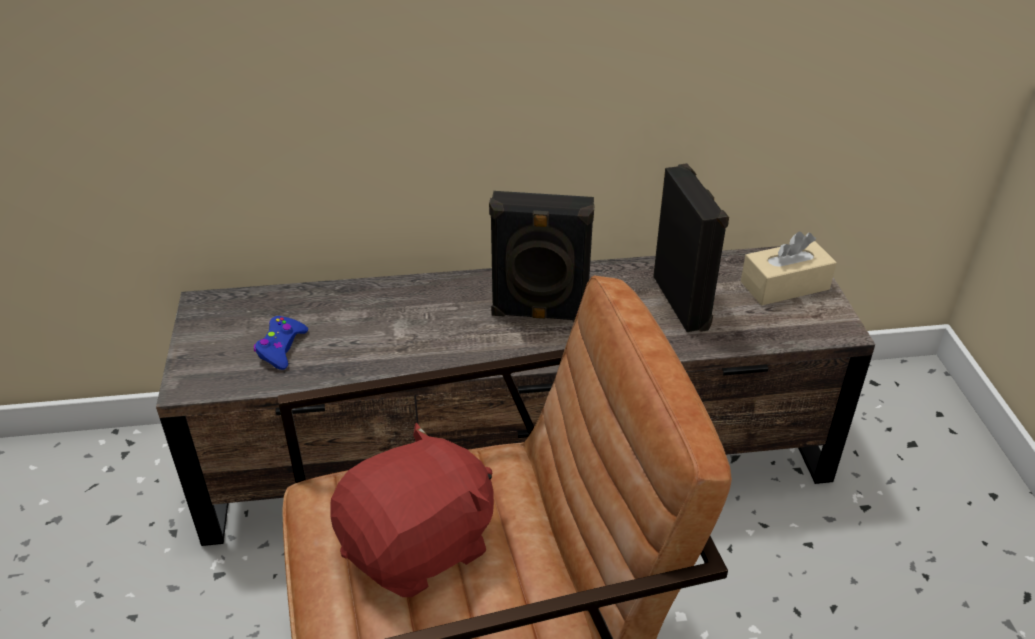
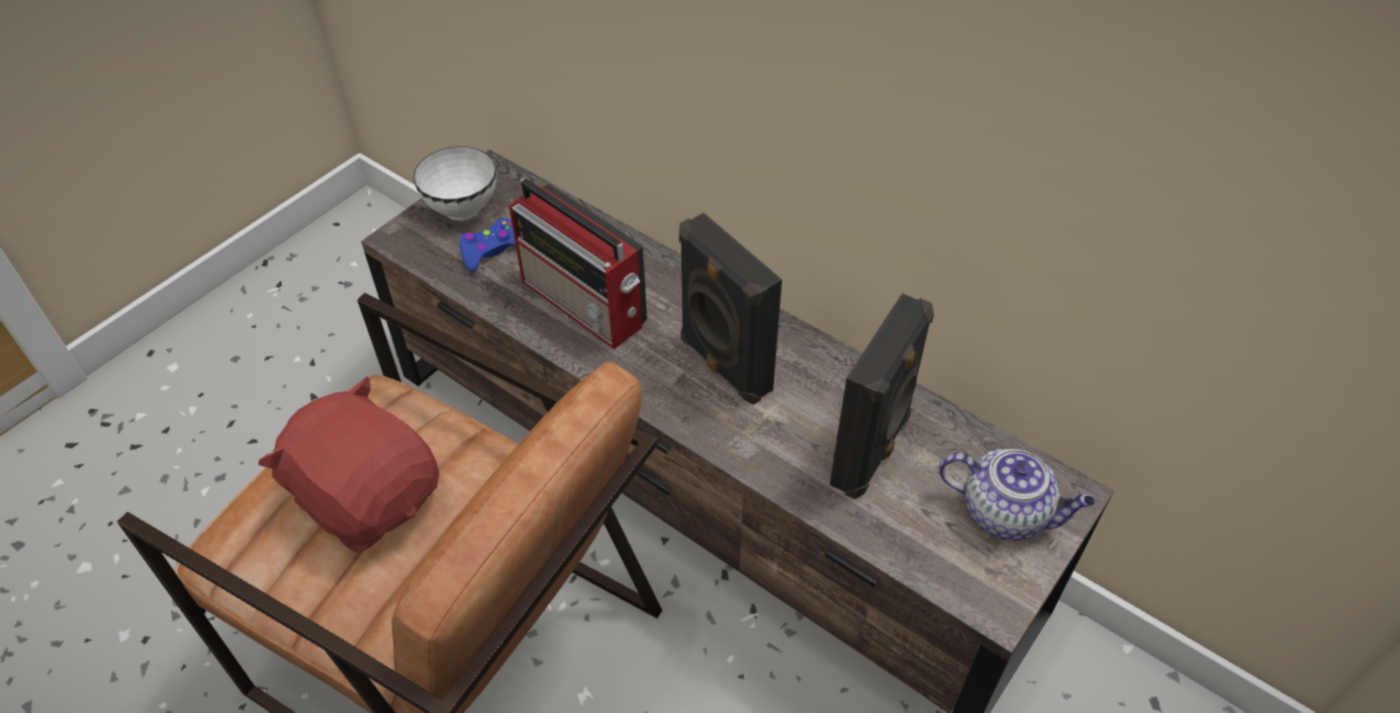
camera: 45 degrees right, 10 degrees up
(214, 337) = (461, 207): none -> white bowl
(400, 337) = (585, 304): none -> radio
(419, 546) = (369, 497): red plush toy -> red plush toy turned 150 degrees counterclockwise
(784, 285) = (1006, 513): beige tissue box -> teapot

